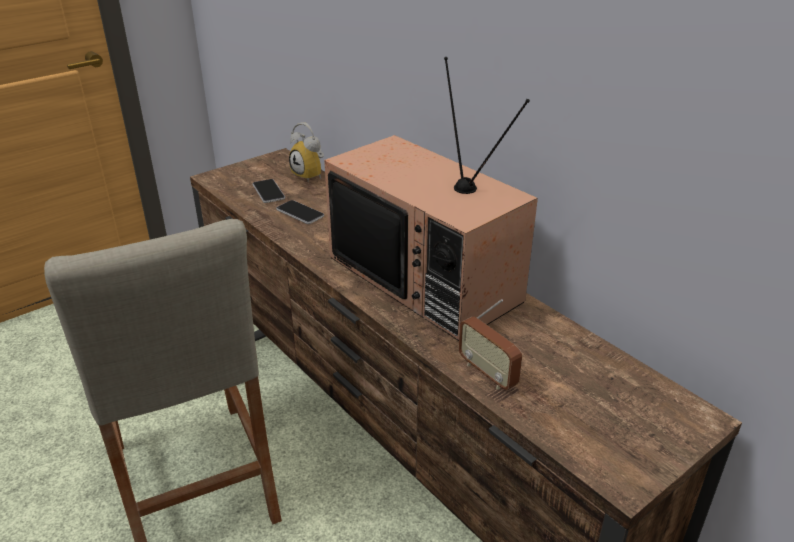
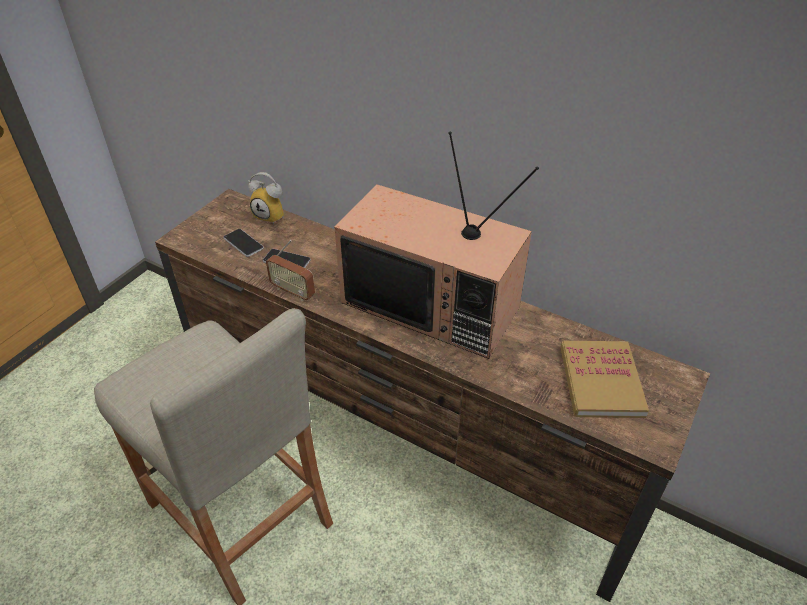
camera: 20 degrees left, 10 degrees up
(487, 373) = (524, 382): radio -> radio (293, 291)
(585, 395) = (601, 381): none -> book

